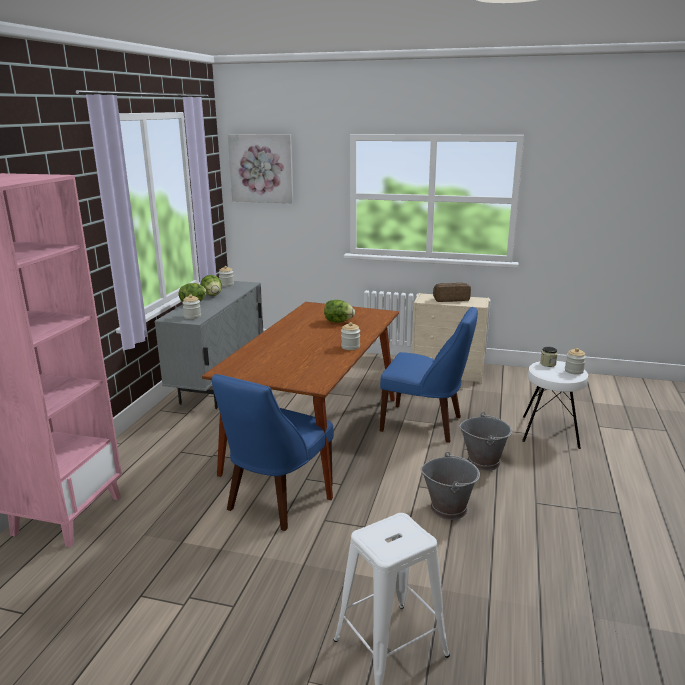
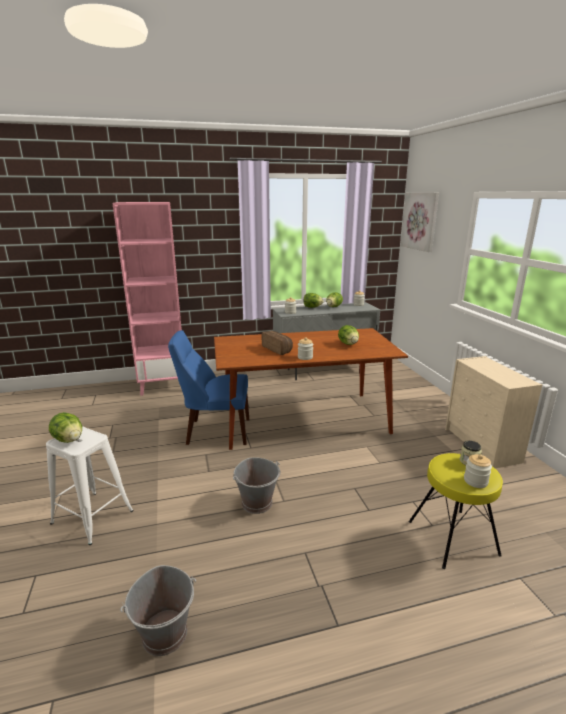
camera: 60 degrees right, 0 degrees up
(391, 543) = (69, 440): none -> lettuce
(425, 424) = (371, 458): blue chair -> none
(451, 299) = (496, 370): bread -> bread (278, 349)
(483, 461) = (344, 505): grey bucket -> grey bucket (165, 634)
(550, 431) = (453, 538): white stool -> yellow stool

